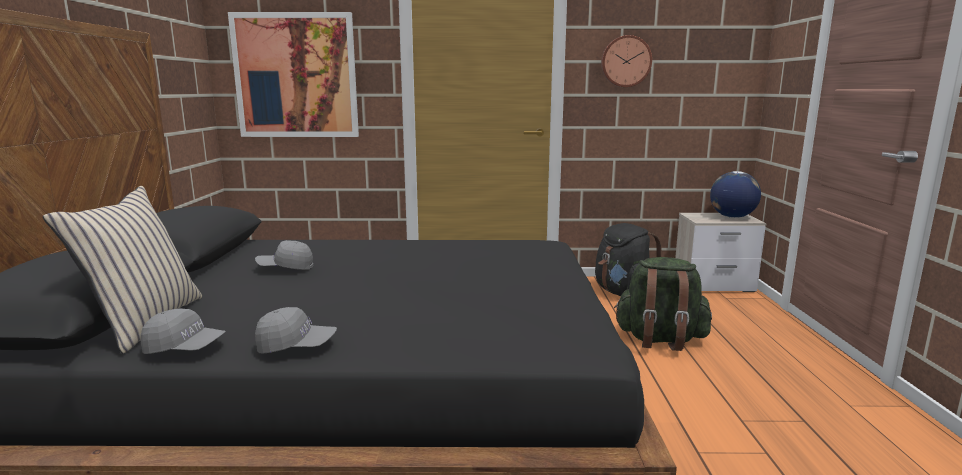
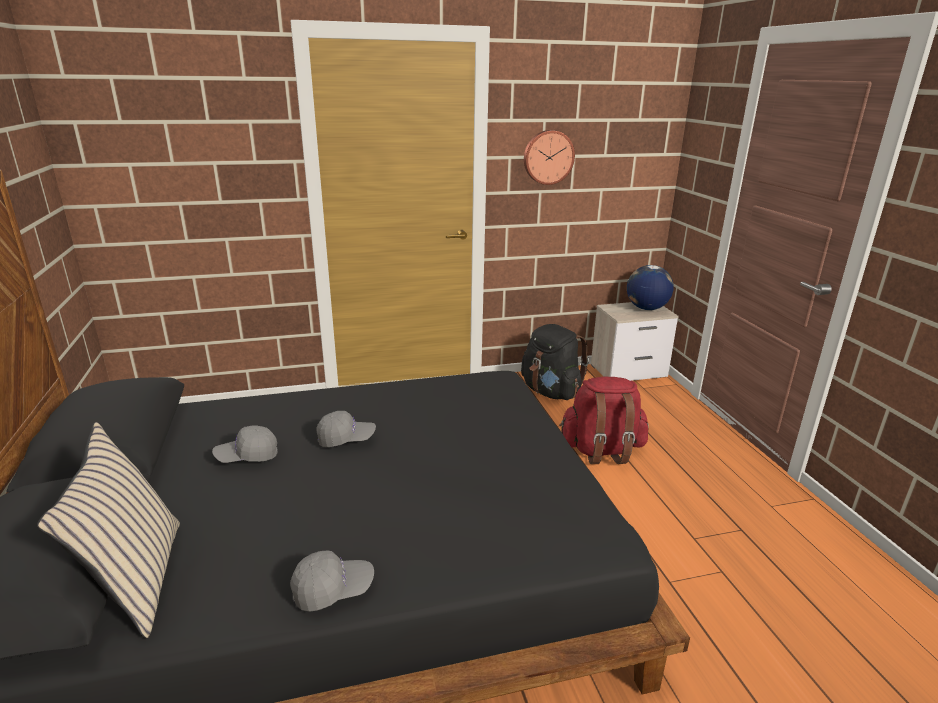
camera: 15 degrees left, 10 degrees up
(185, 348) = (213, 615): grey cap -> grey cap (346, 439)
(296, 76) = (174, 181): picture -> none
(660, 340) = (601, 450): green backpack -> red backpack

